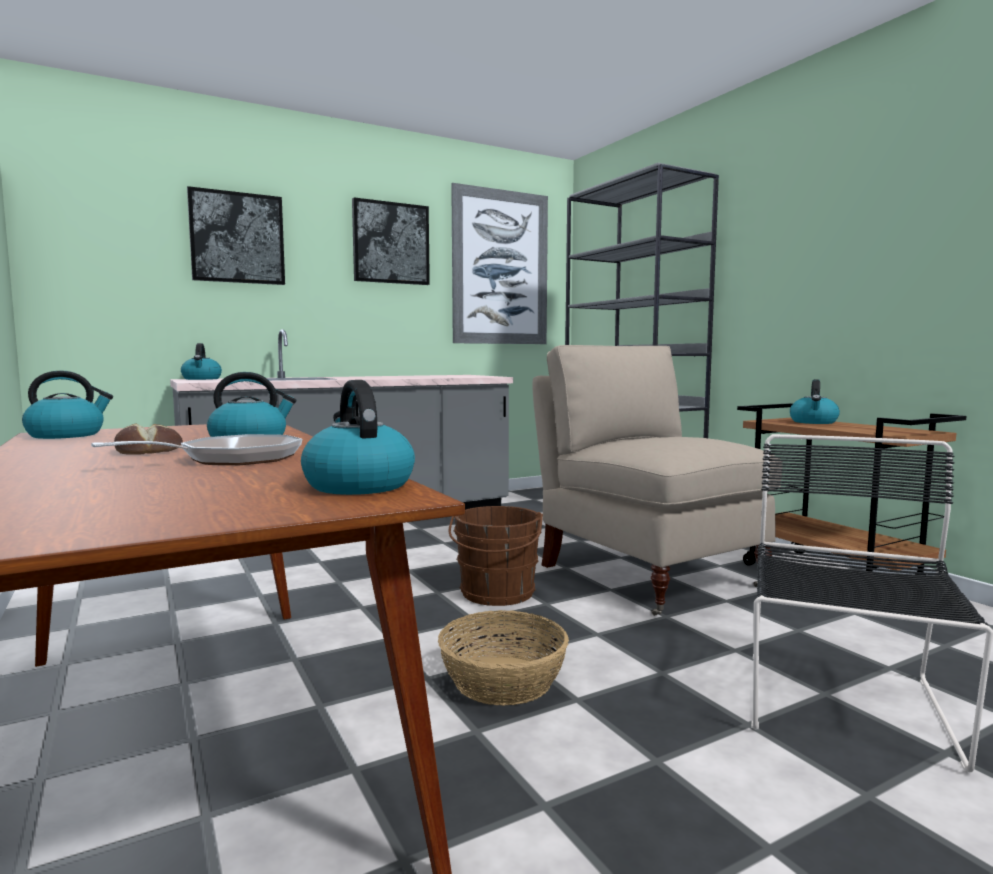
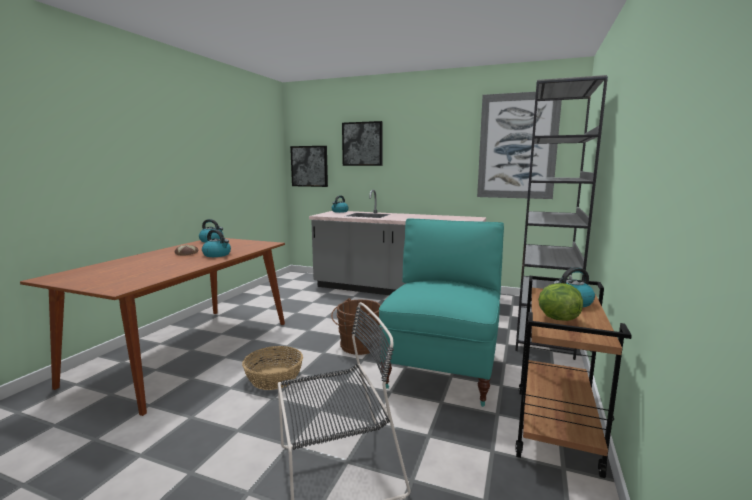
camera: 50 degrees right, 5 degrees up
(231, 459) = (176, 263): frying pan -> none
(358, 485) = (136, 282): kettle -> none
(391, 243) = (440, 138): picture -> picture (309, 166)
(646, 575) = (443, 369): beige chair -> turquoise chair
(861, 429) = (557, 318): none -> lettuce

